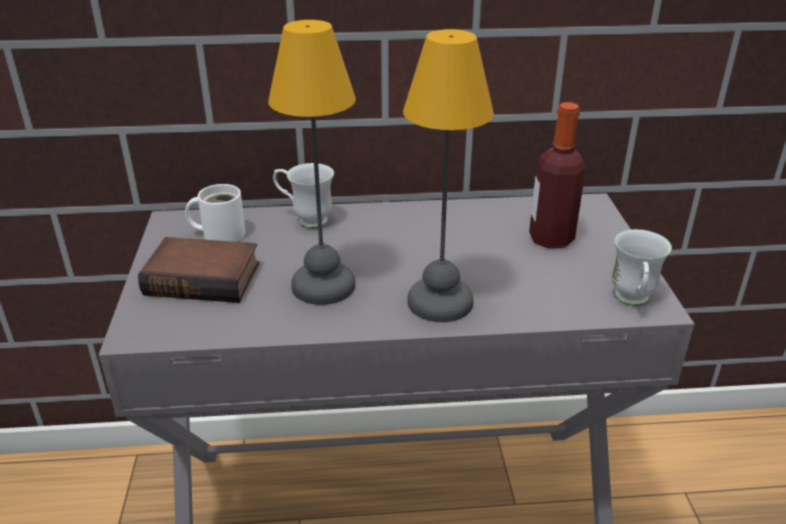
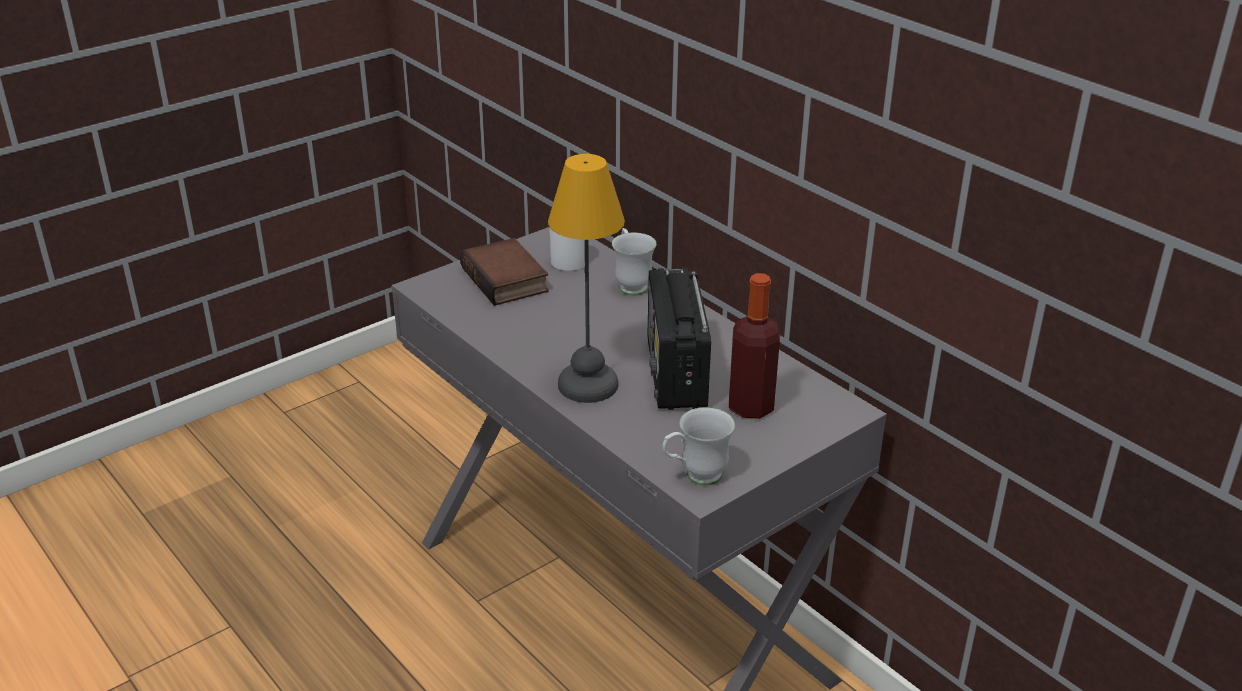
camera: 55 degrees right, 0 degrees up
(324, 284) = (553, 328): table lamp -> none
(469, 252) = (676, 374): none -> radio

